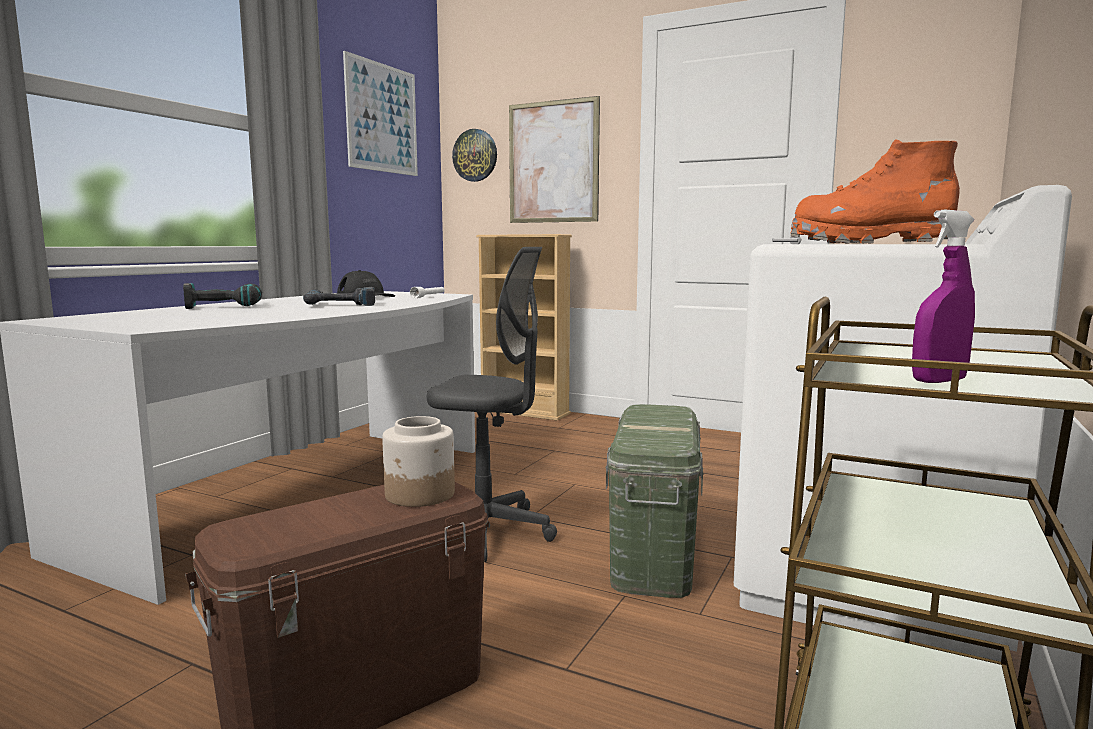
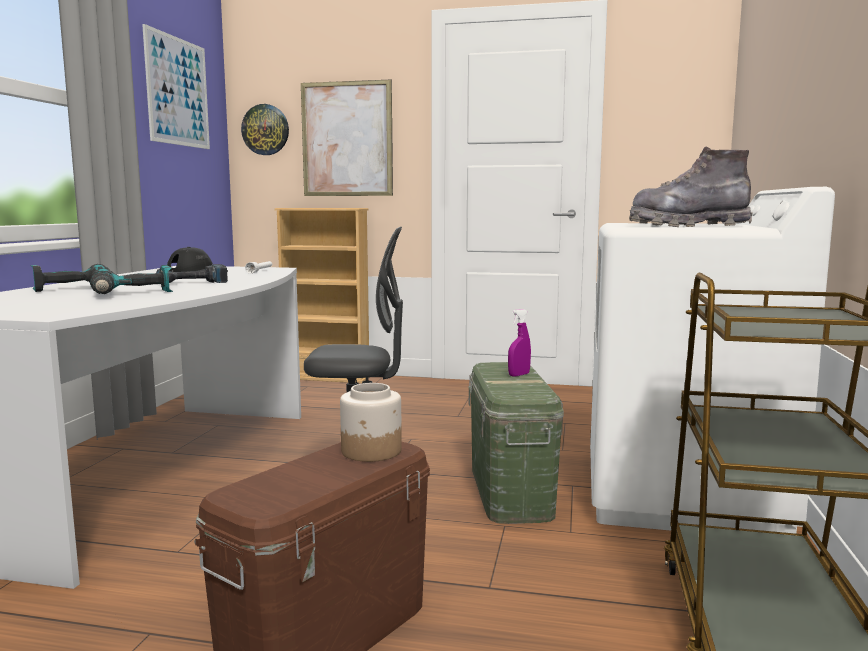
camera: 15 degrees left, 0 degrees up
(262, 313) = (132, 294): none -> power drill
(869, 243) = (688, 226): orange boot -> grey boot
(939, 381) = (804, 332): purple spray bottle -> purple spray bottle (519, 375)

